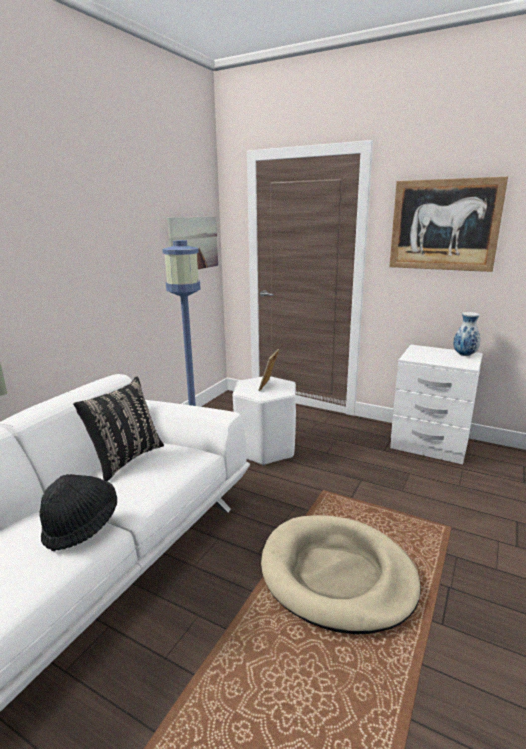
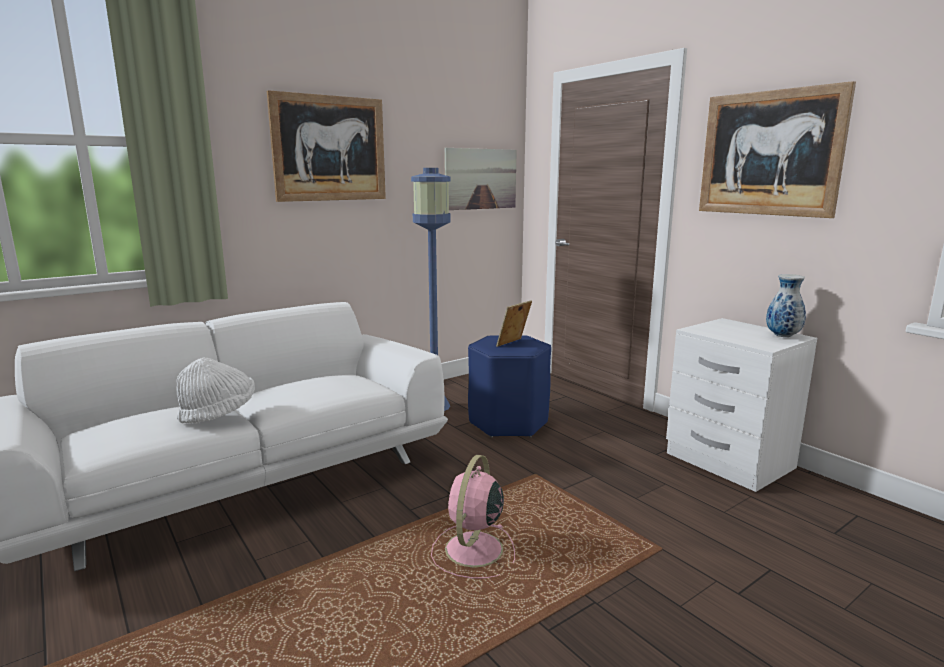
camera: 25 degrees right, 5 degrees down
(77, 225) = (329, 149): none -> picture
(82, 526) = (218, 413): black hat -> white hat
(125, 459) = (307, 378): black pillow -> none
(265, 448) = (508, 423): white stool -> blue stool
(337, 575) = (473, 551): beige dog bed -> pink fan

